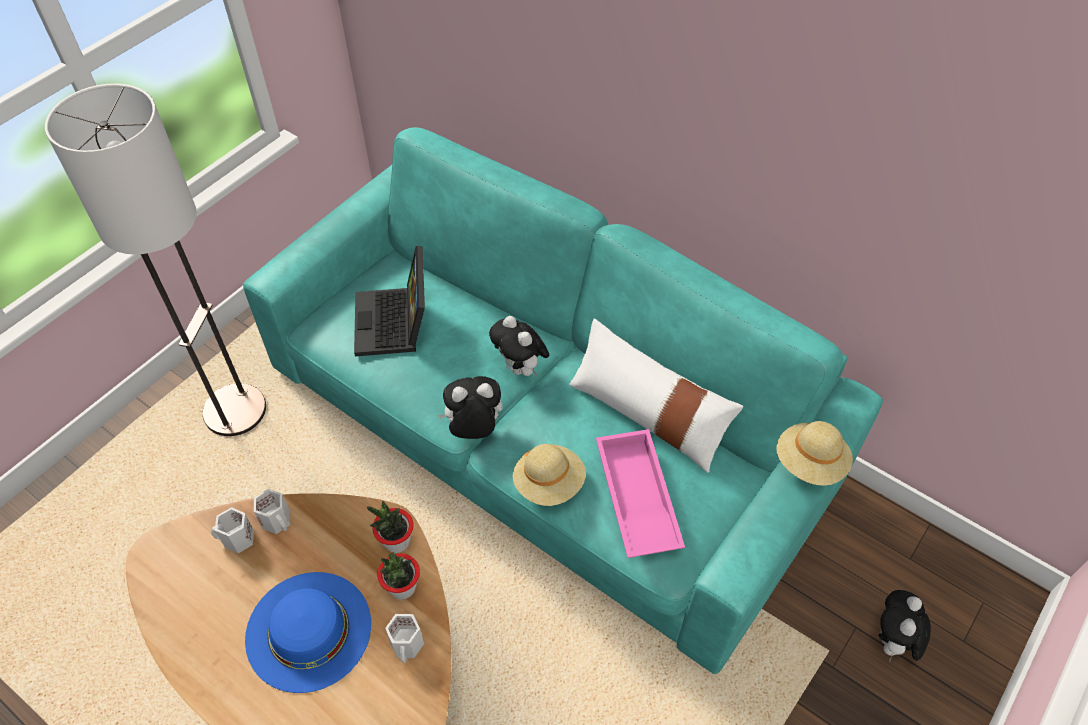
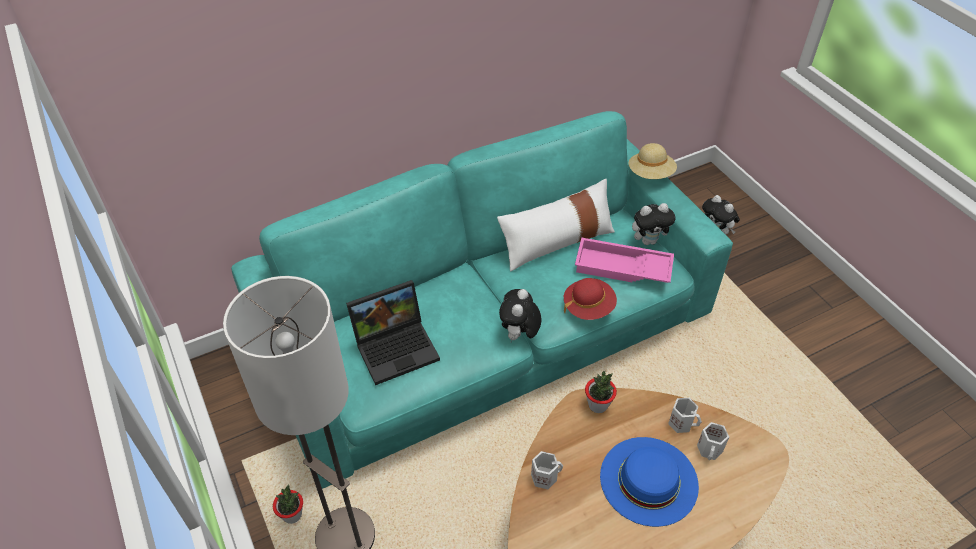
camera: 65 degrees left, 5 degrees down
(238, 540) = (550, 509): white mug -> white mug (710, 450)
(395, 324) = (397, 346): laptop -> laptop turned 45 degrees counterclockwise
(402, 588) = (636, 413): potted plant -> potted plant (292, 515)
(520, 368) = (479, 292): plush toy -> plush toy (649, 240)
(549, 483) = (588, 307): beige hat -> red hat

